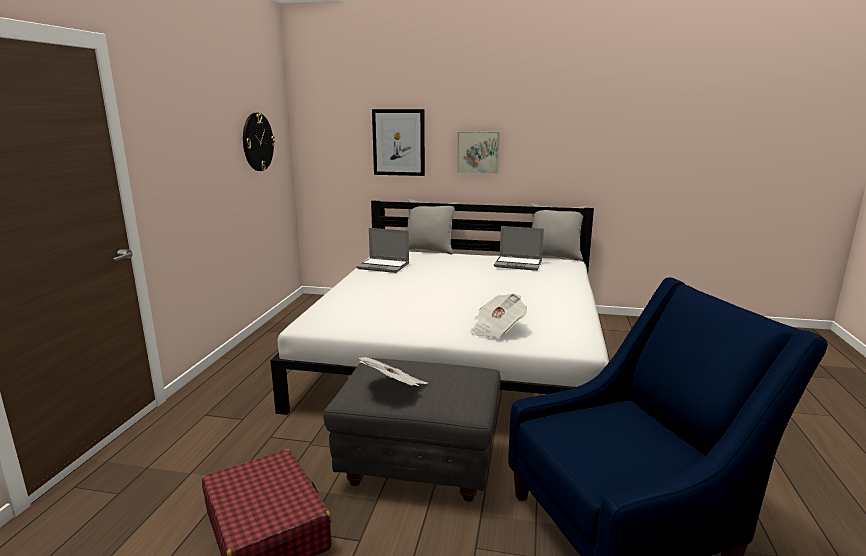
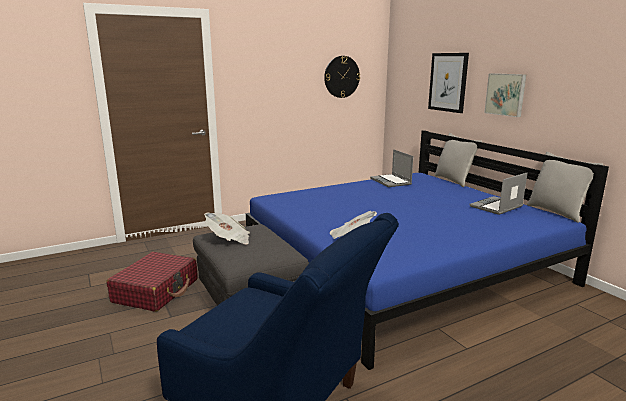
camera: 50 degrees right, 0 degrees up
(459, 354) = (402, 266): white bed -> blue bed
(519, 264) = (496, 207): laptop -> laptop turned 75 degrees clockwise

